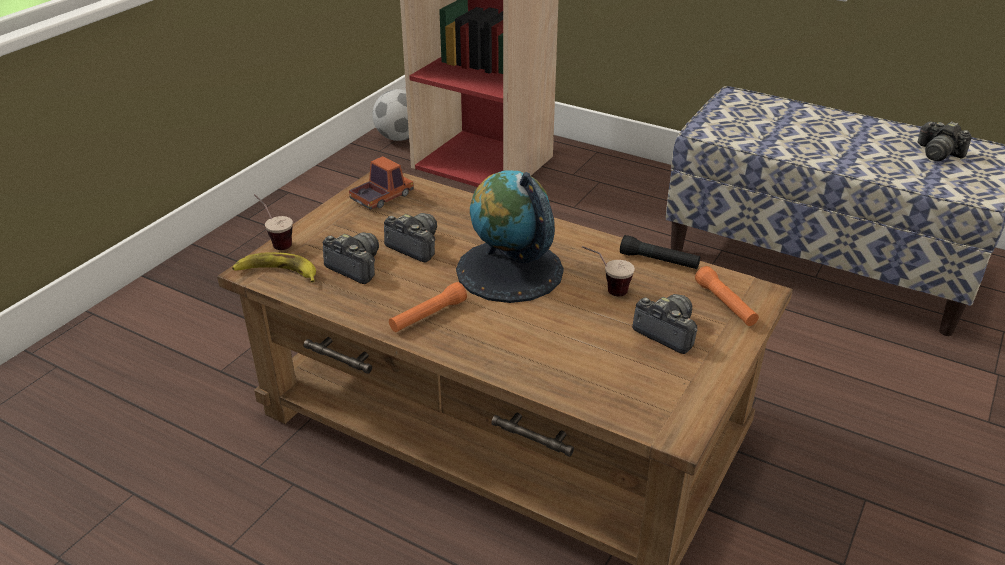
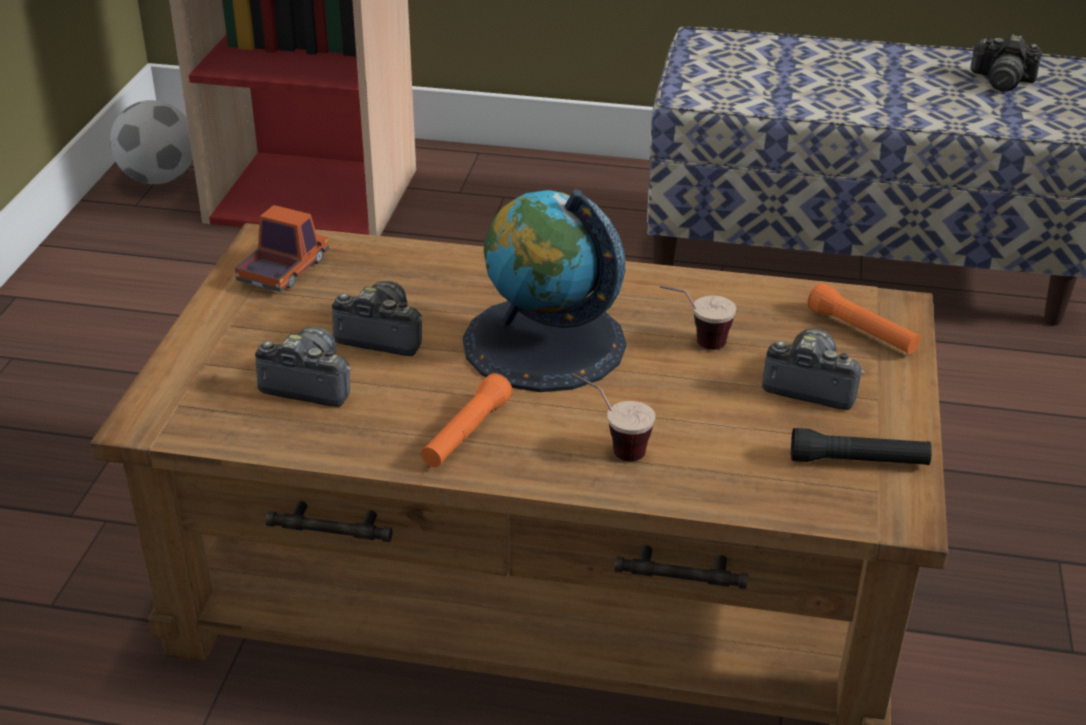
camera: 20 degrees left, 0 degrees up
(275, 241) = (154, 370): cup -> cup (611, 447)
(277, 273) = (189, 417): banana -> none
(659, 261) = (741, 289): black flashlight -> black flashlight (858, 461)

